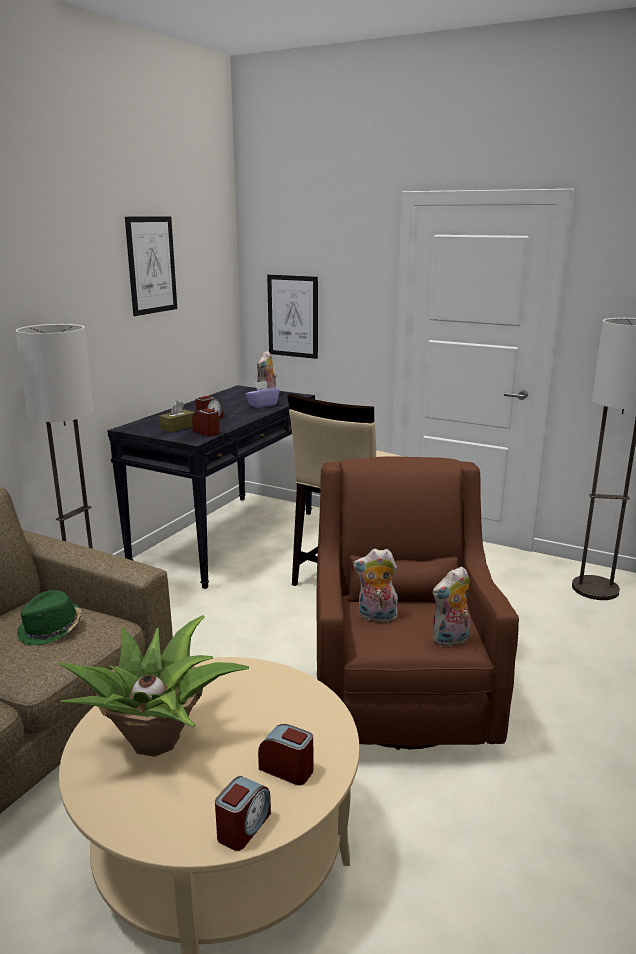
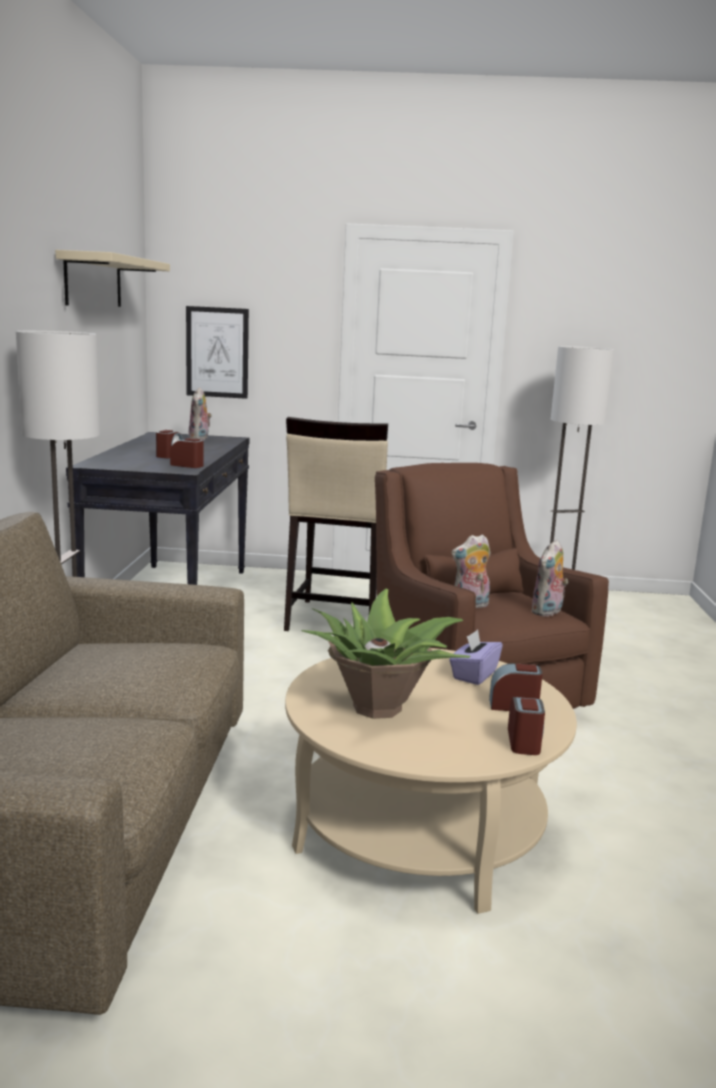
camera: 25 degrees left, 5 degrees down
(51, 630) = (153, 656): green hat -> none
(151, 265) = (93, 281): picture -> beige shelf
(178, 427) = (147, 463): brown tissue box -> none
(262, 405) = (208, 445): purple tissue box -> purple tissue box (474, 675)

